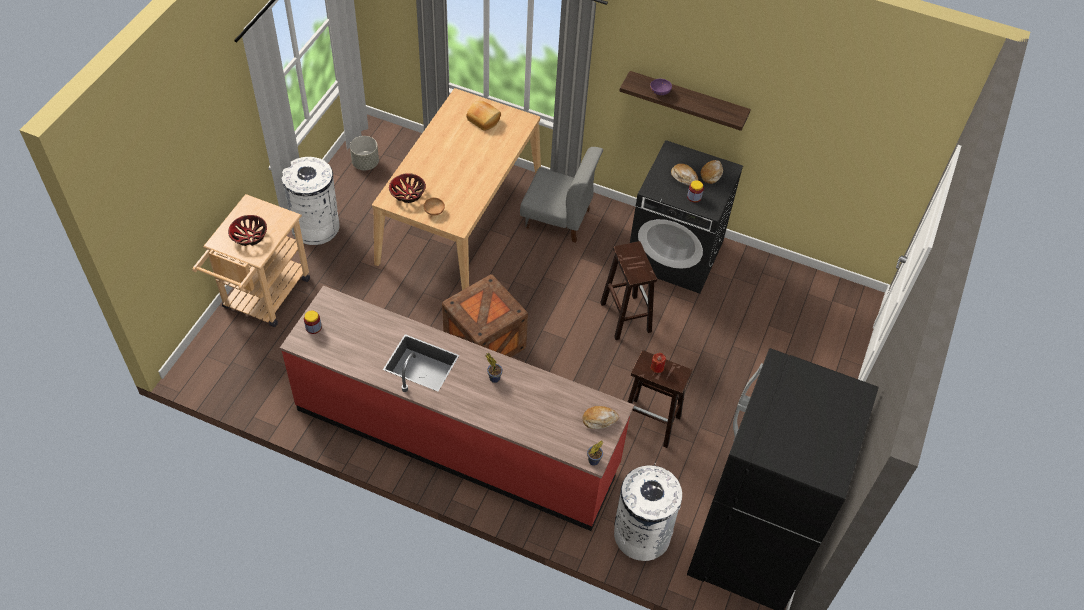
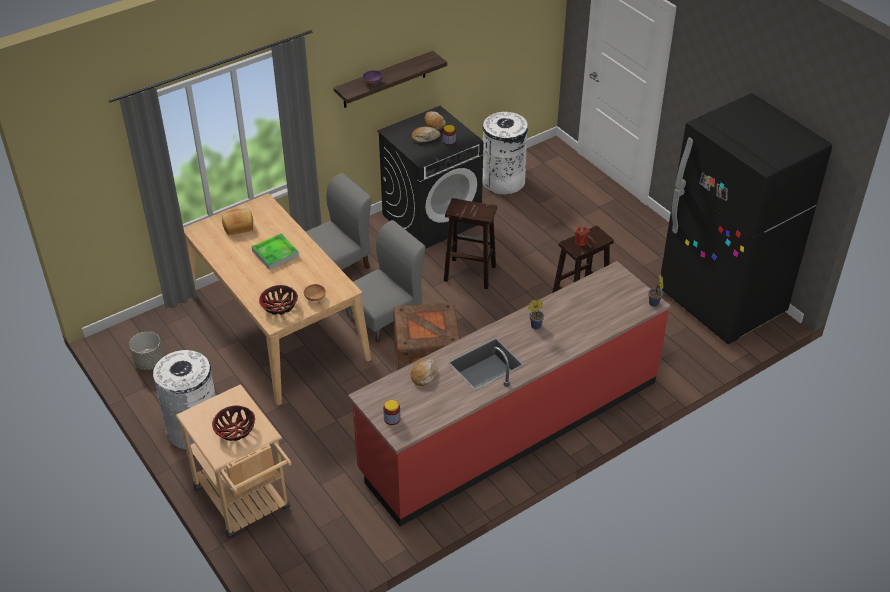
camera: 55 degrees left, 10 degrees down
(468, 159) = (275, 253): none -> tray
(523, 283) = (384, 316): none -> grey chair
(599, 419) = (618, 284): bread -> bread (423, 375)
(641, 534) = (675, 356): white trash can -> white trash can (503, 181)

